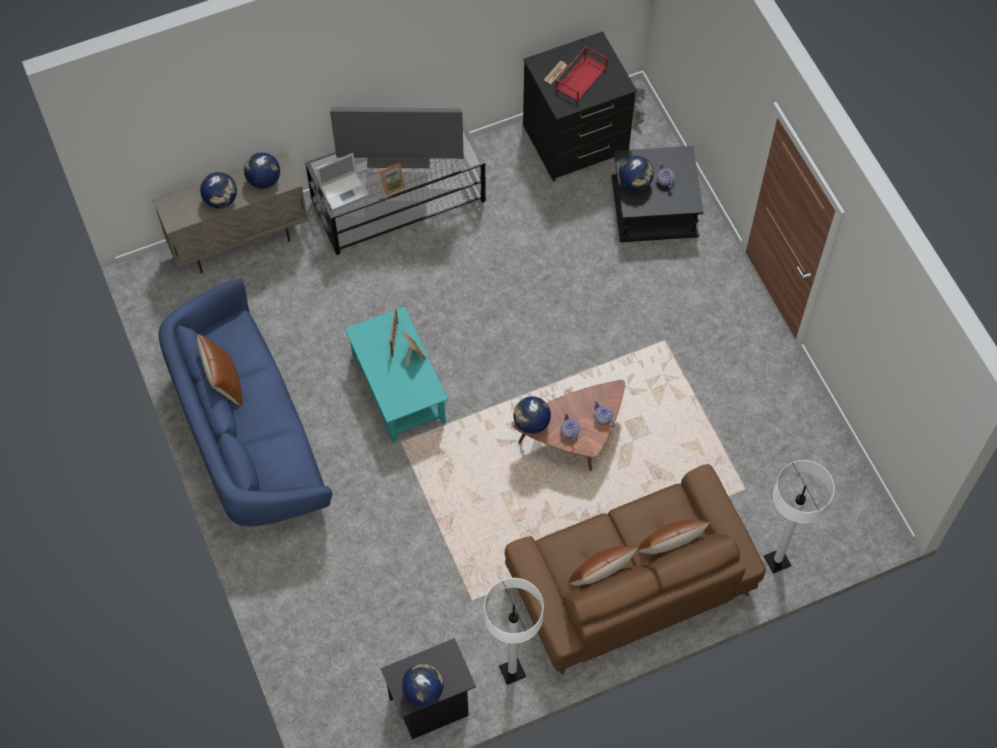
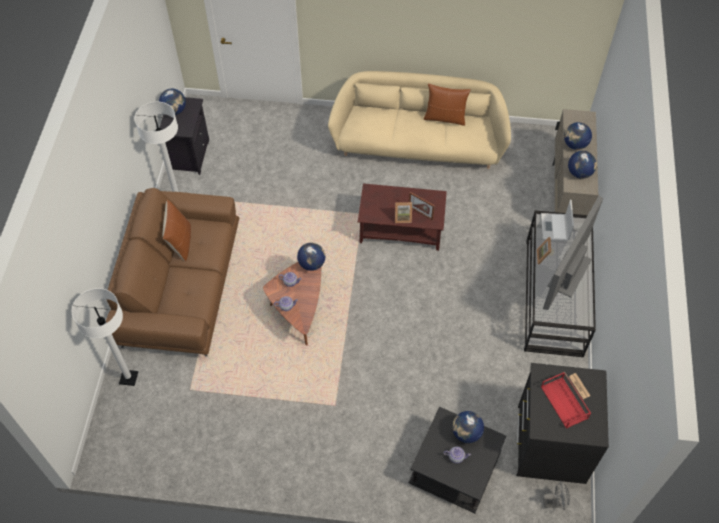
camera: 120 degrees right, 5 degrees down
(248, 434) = (418, 143): blue sofa -> beige sofa
(397, 388) = (401, 229): turquoise coffee table -> brown coffee table
(670, 547) = (168, 289): brown pillow -> none

